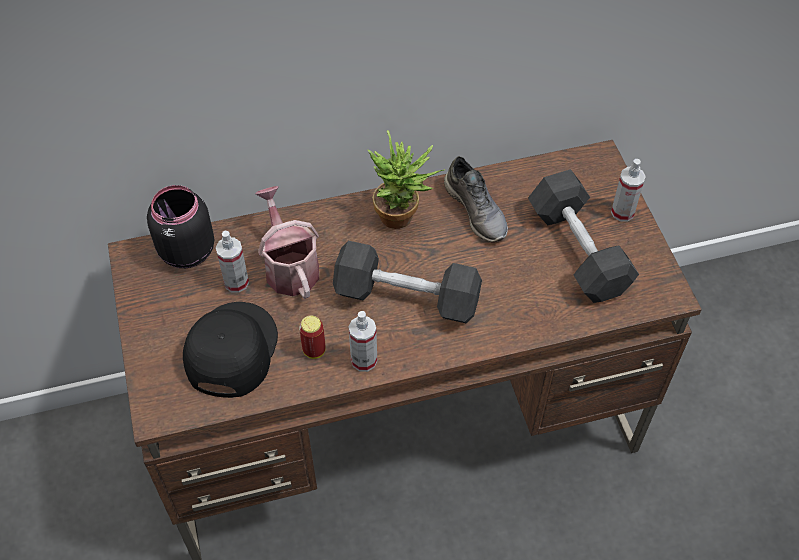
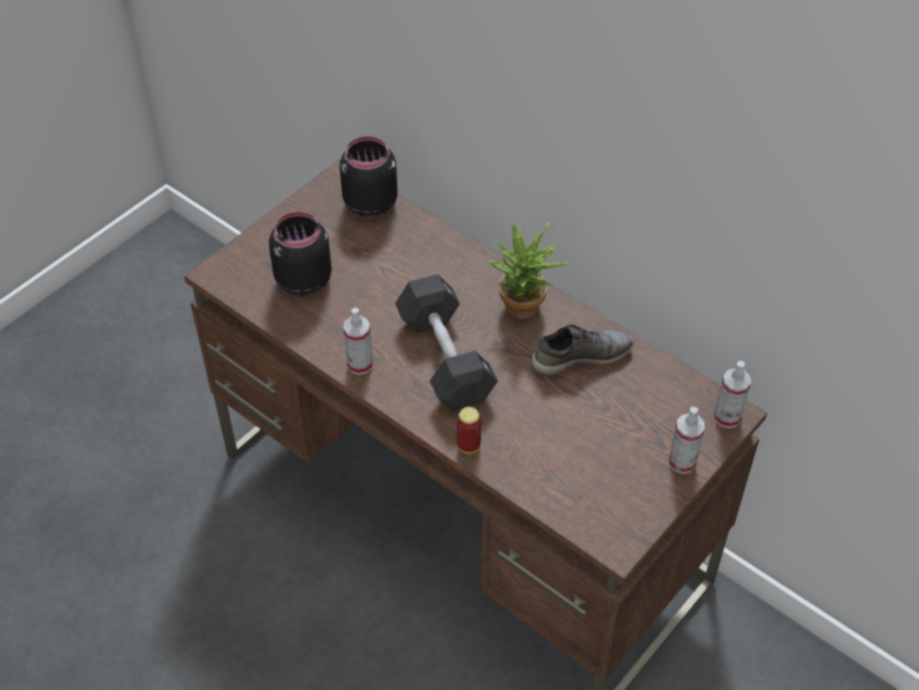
camera: 55 degrees right, 5 degrees down
(230, 350) = (302, 281): black cap -> black jar
(236, 282) = (367, 248): spray bottle -> spray bottle (727, 417)
(289, 266) = (410, 270): watering can -> none
(314, 350) = (343, 329): can -> can (468, 445)
(477, 210) = (581, 356): grey shoe -> grey shoe turned 135 degrees counterclockwise
(578, 250) = (604, 450): black dumbbell -> none

